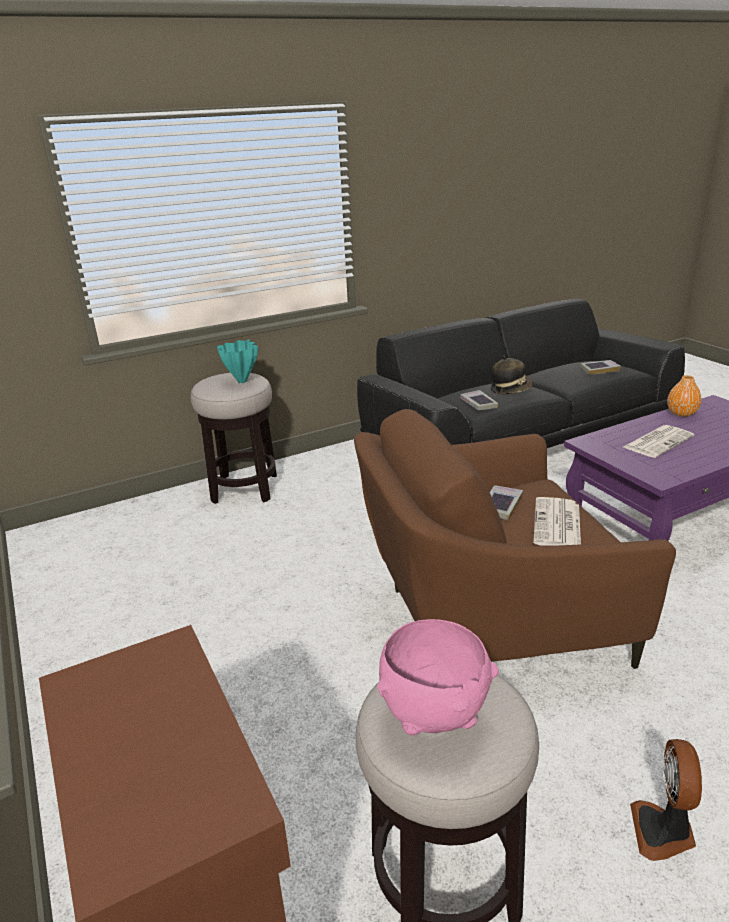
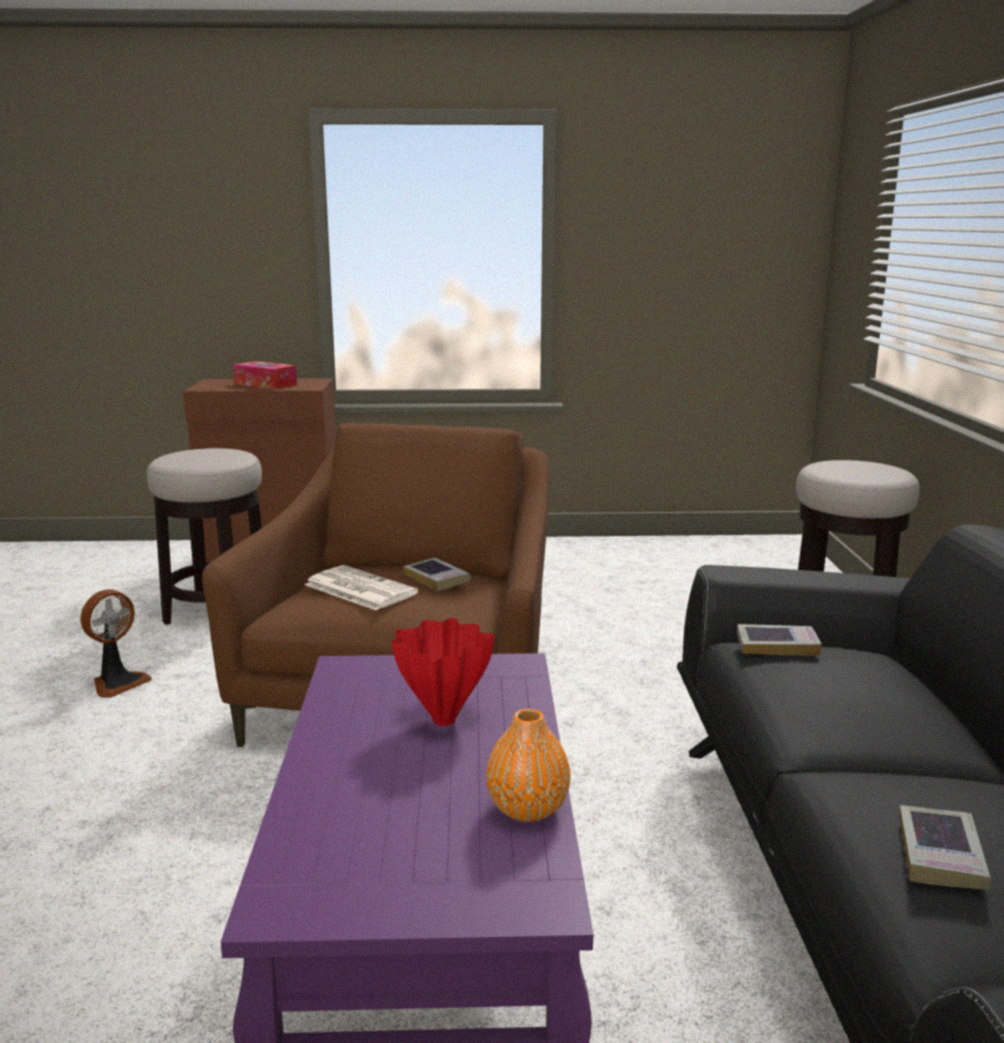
camera: 115 degrees right, 10 degrees down
(151, 728) = (265, 384): none -> tissue box
(241, 381) = (852, 471): turquoise vase -> none
(433, 714) = (207, 453): pink bowl -> none
(511, 389) = (835, 690): hat -> none
(658, 441) = (444, 719): newspaper -> red vase
(663, 832) = (117, 683): fan -> fan turned 90 degrees clockwise

